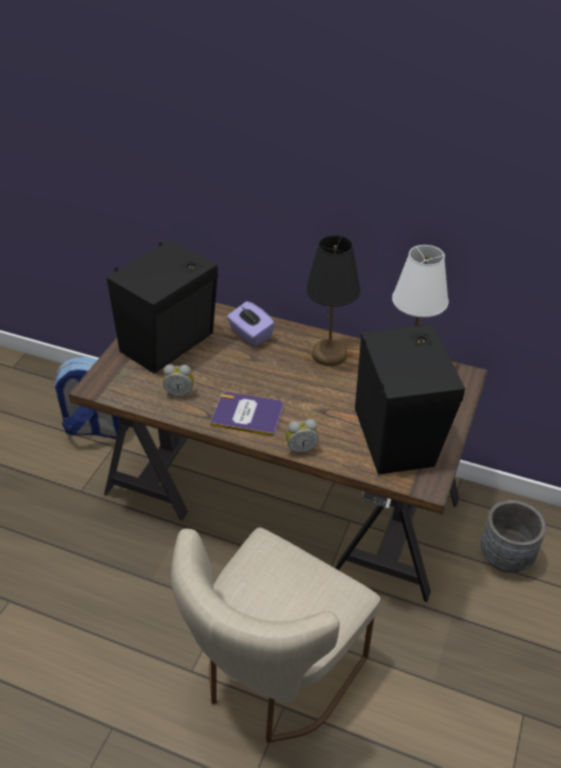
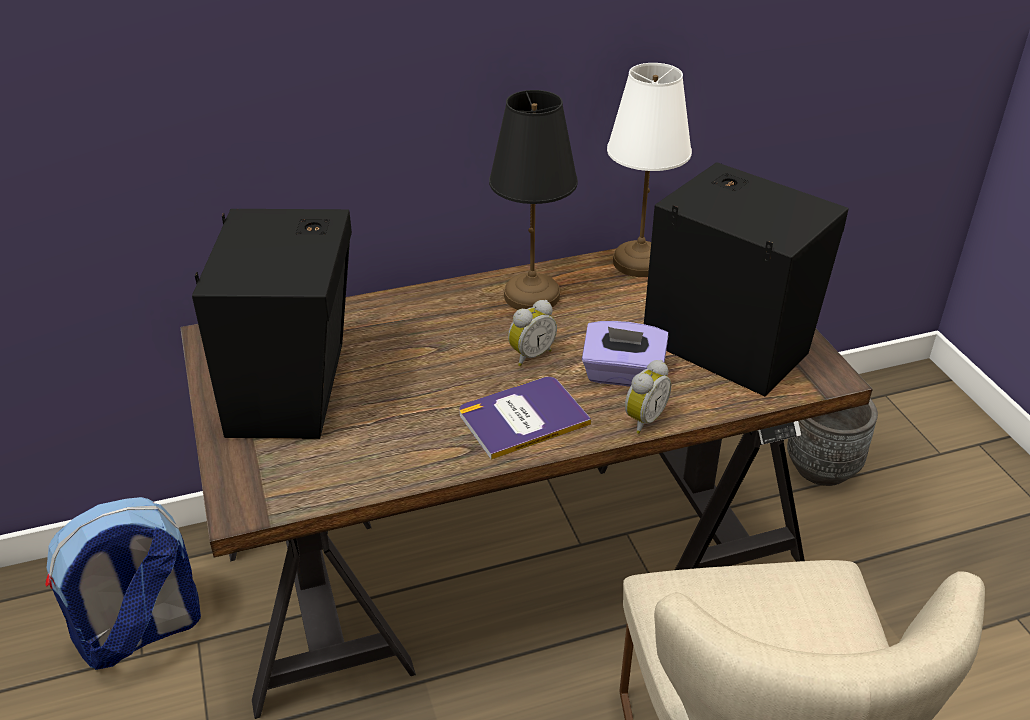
camera: 40 degrees left, 5 degrees down
(180, 393) = (392, 442): alarm clock -> alarm clock (530, 355)
(250, 335) = (399, 322): purple tissue box -> purple tissue box (622, 375)

